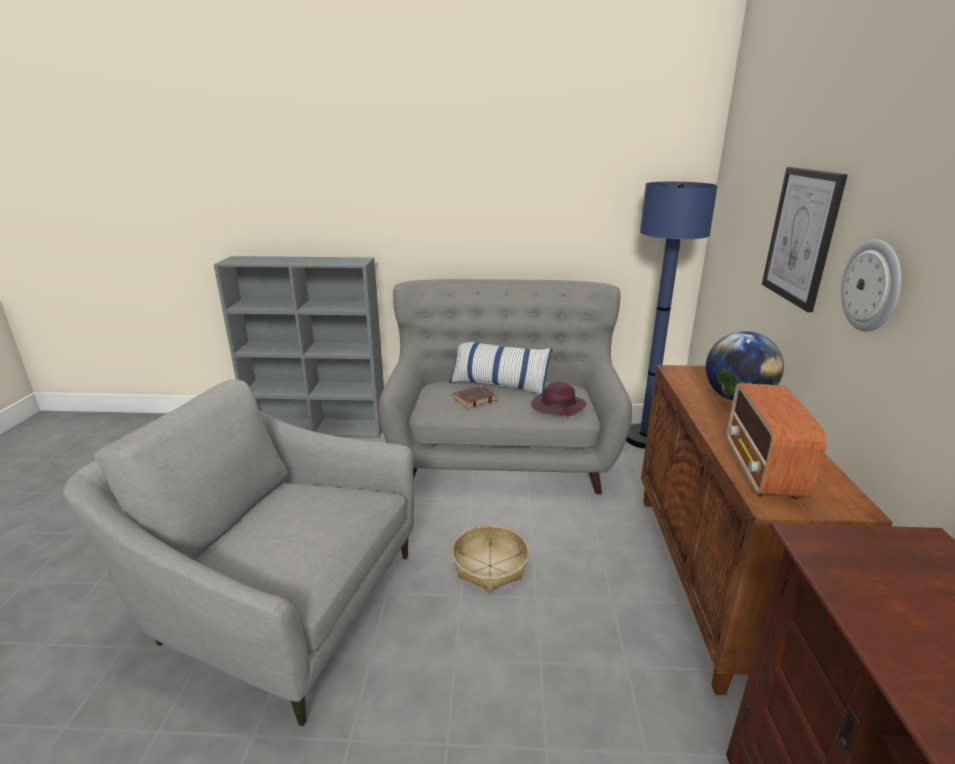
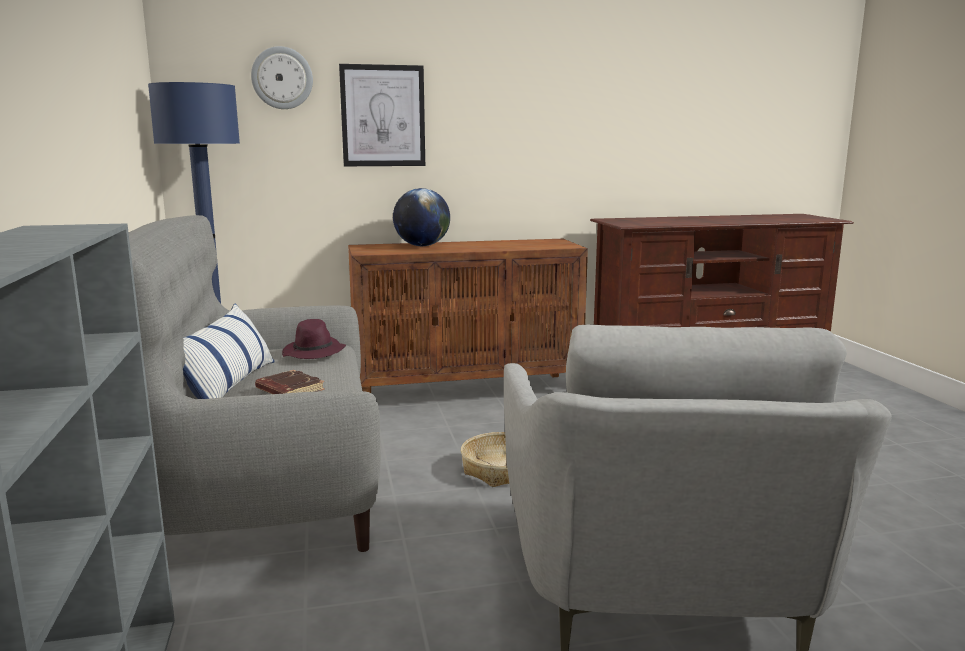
camera: 105 degrees left, 10 degrees down
(762, 470) = (532, 246): radio -> none
(872, 286) = (480, 130): wall clock -> wall clock (282, 78)

